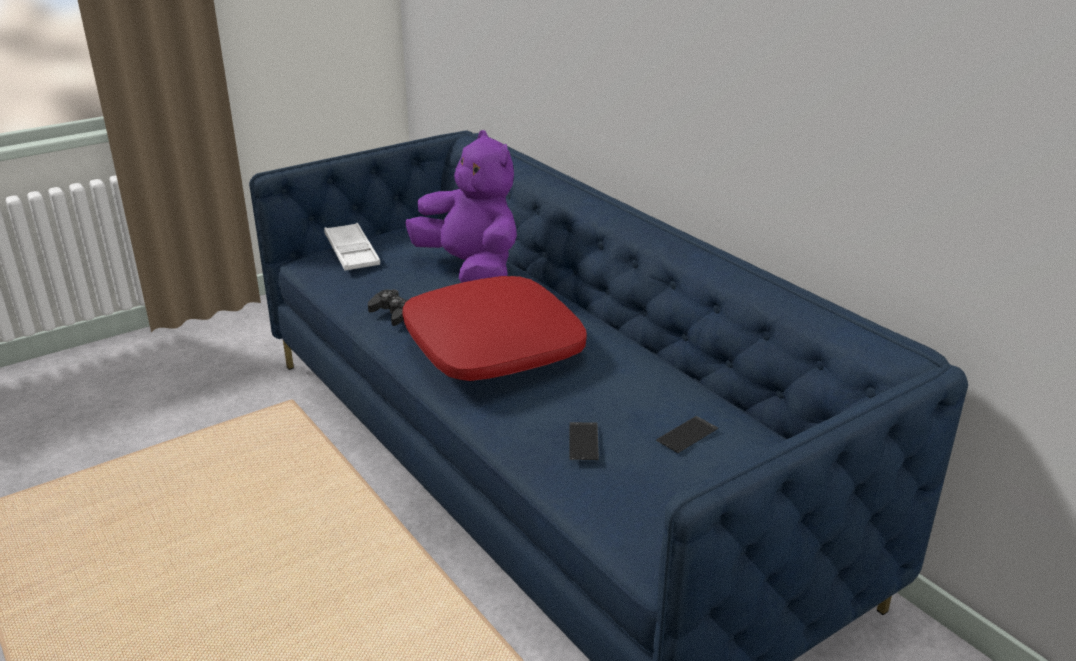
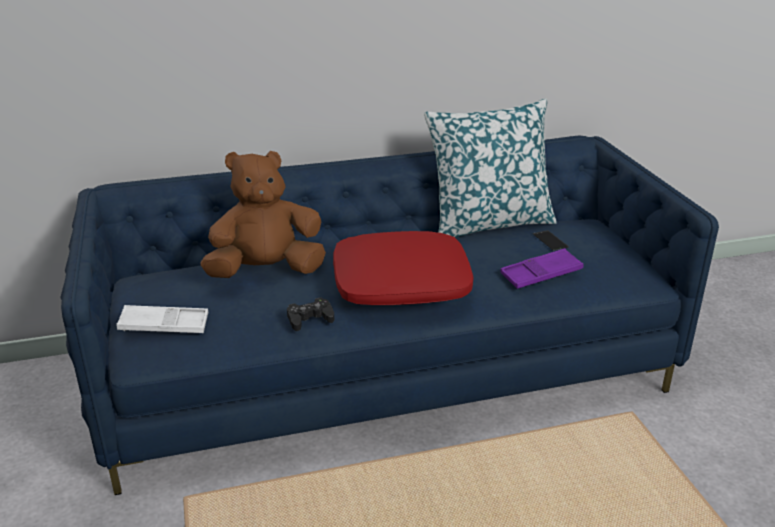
camera: 70 degrees left, 0 degrees up
(471, 270) = (266, 271): purple plush toy -> brown plush toy
(583, 441) = (541, 274): phone -> purple tray
(705, 380) = (488, 223): none -> pillow

